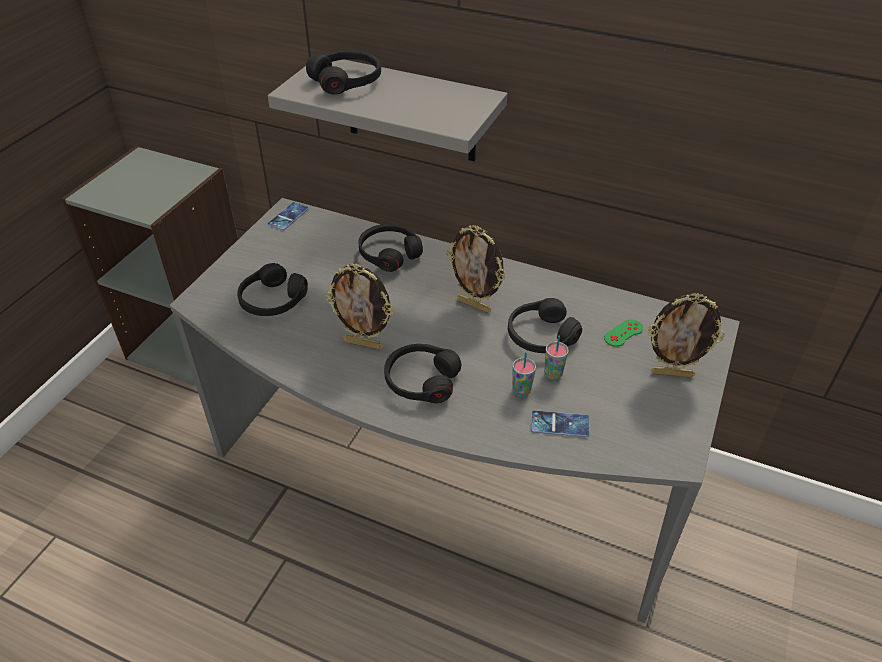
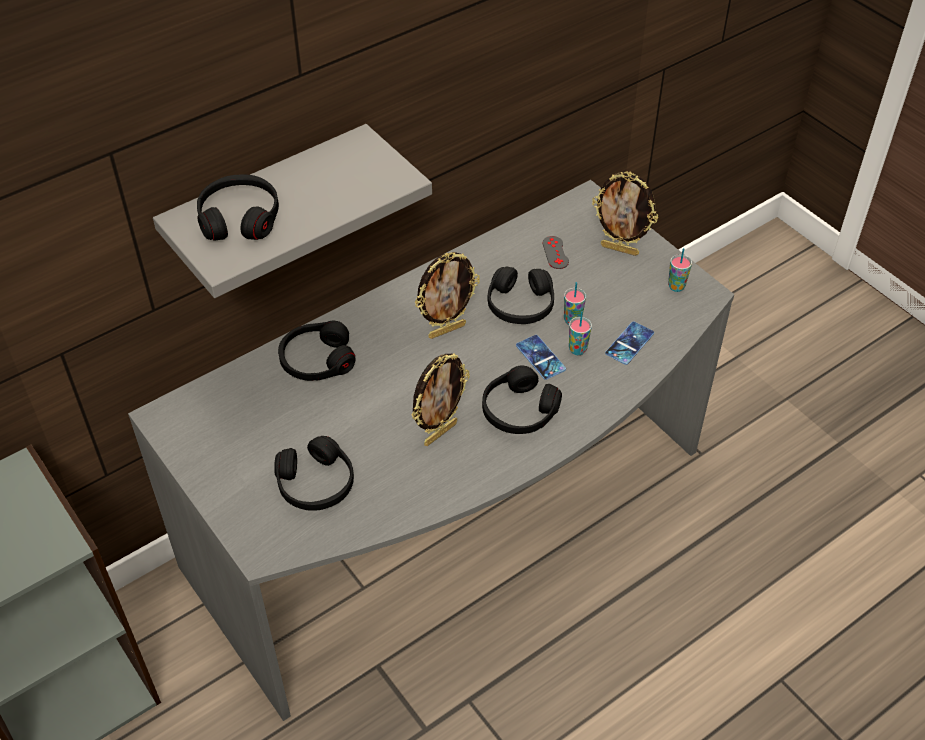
camera: 60 degrees left, 5 degrees up
(288, 216) = (173, 420): phone -> phone (540, 357)
(623, 333) = (555, 252): green game controller -> grey game controller
(665, 432) = (676, 286): none -> cup
(672, 373) = (620, 249): picture frame -> picture frame turned 75 degrees clockwise

